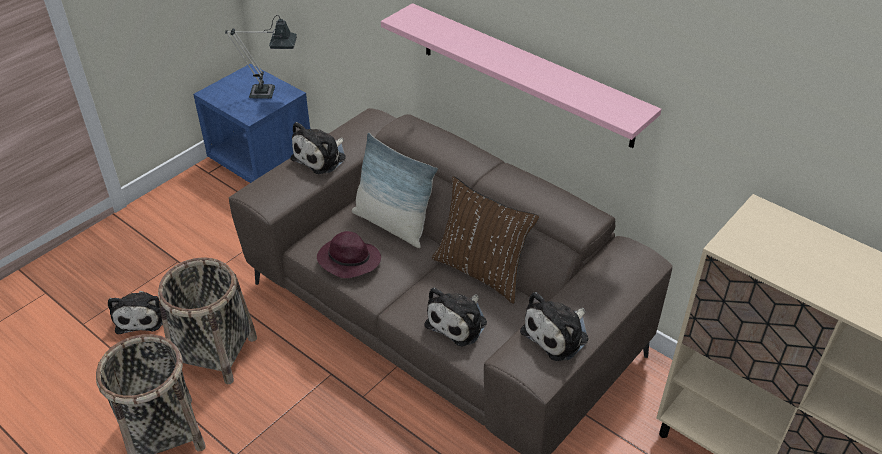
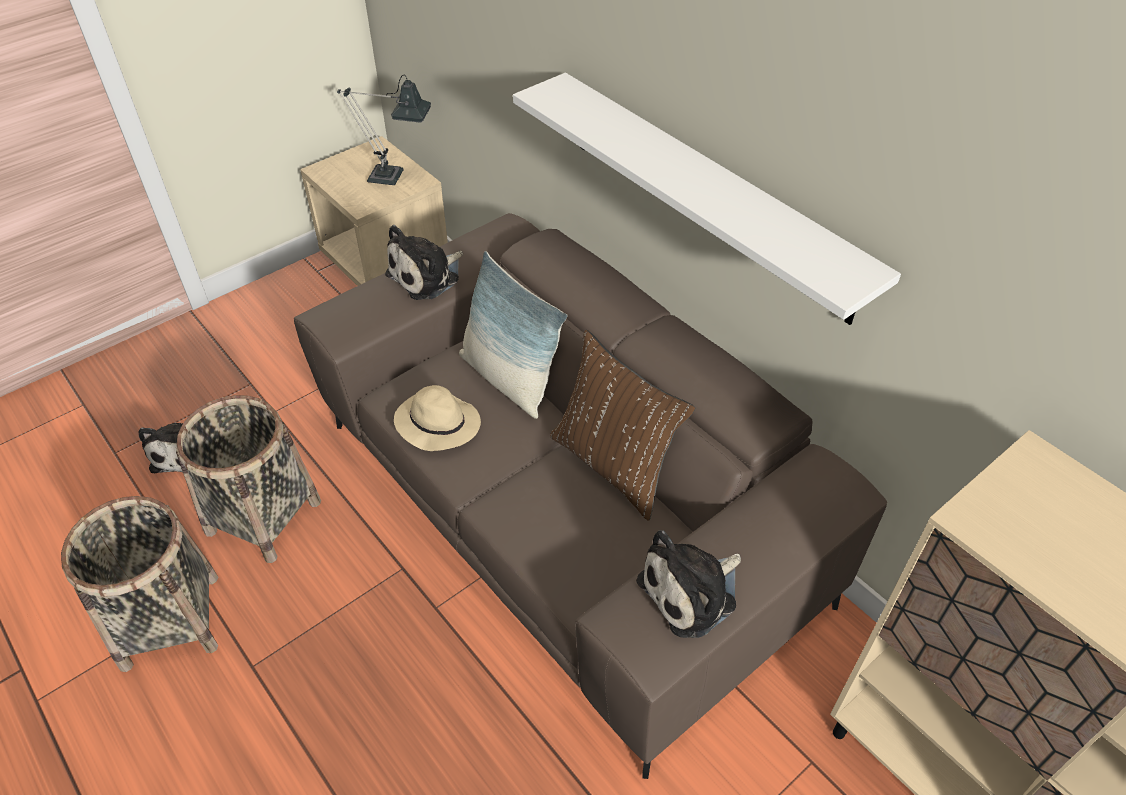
camera: 10 degrees right, 5 degrees up
(261, 160) = (386, 261): blue nightstand -> beige nightstand
(348, 260) = (436, 424): purple hat -> beige hat
(459, 322) = (565, 538): plush toy -> none
(525, 74) = (707, 194): pink shelf -> white shelf

